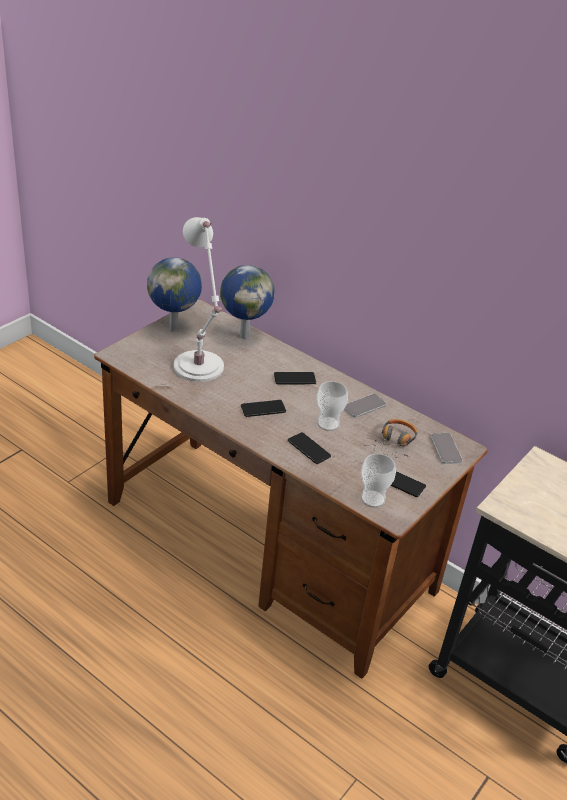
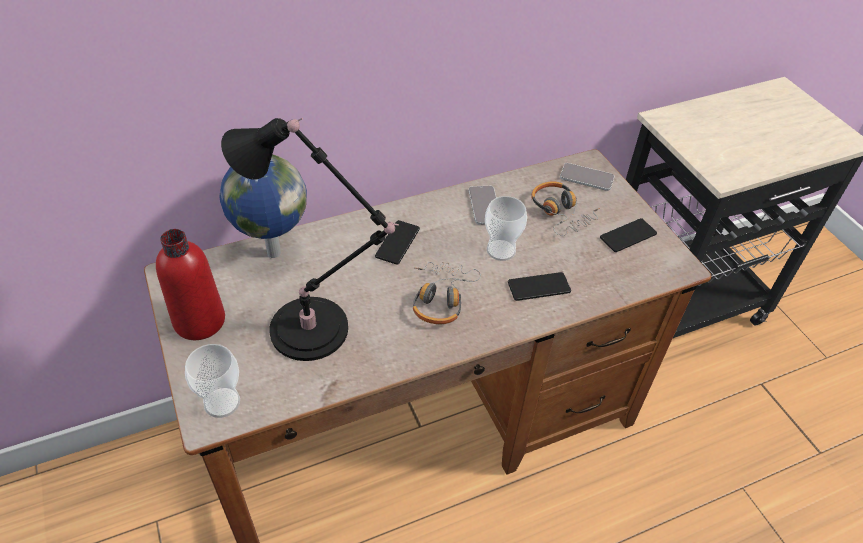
camera: 60 degrees left, 10 degrees up
(175, 329) = (199, 321): globe -> red bottle
(199, 369) = (316, 330): white table lamp -> black table lamp
(263, 409) = (441, 298): phone -> headphones
(372, 499) = (647, 270): cup -> cup (222, 402)

